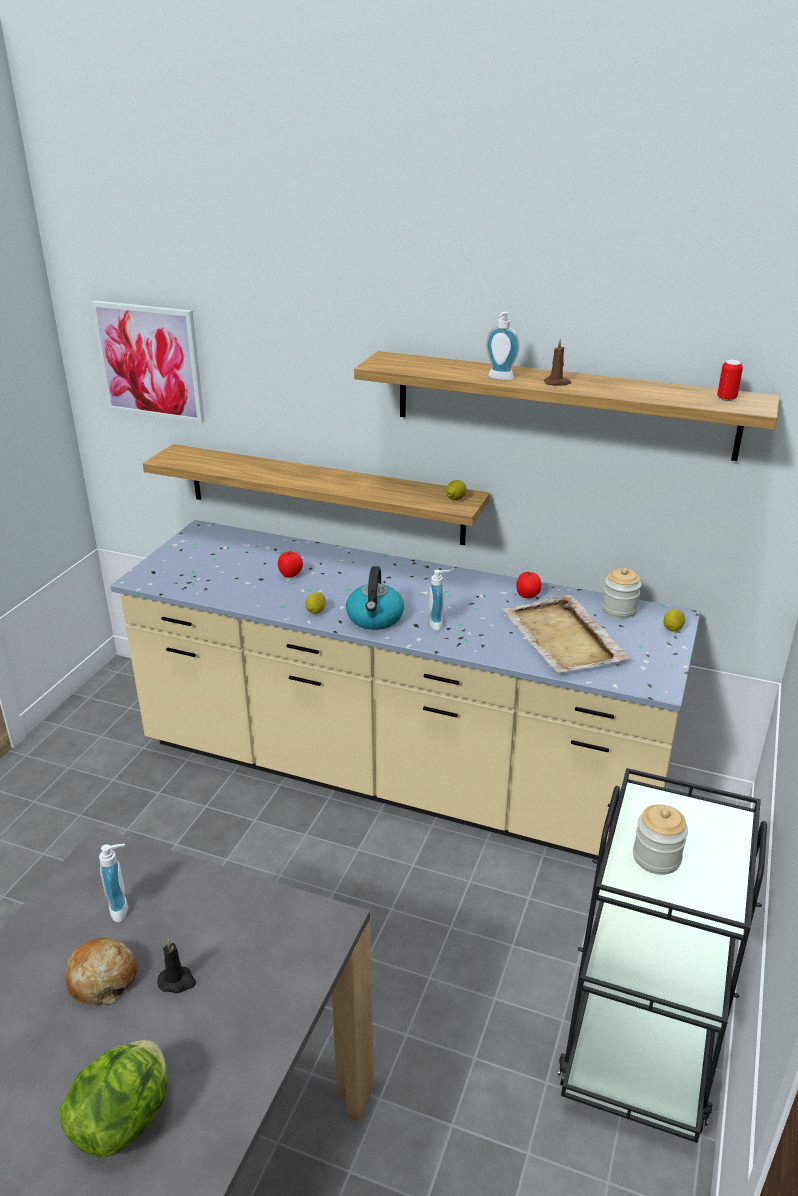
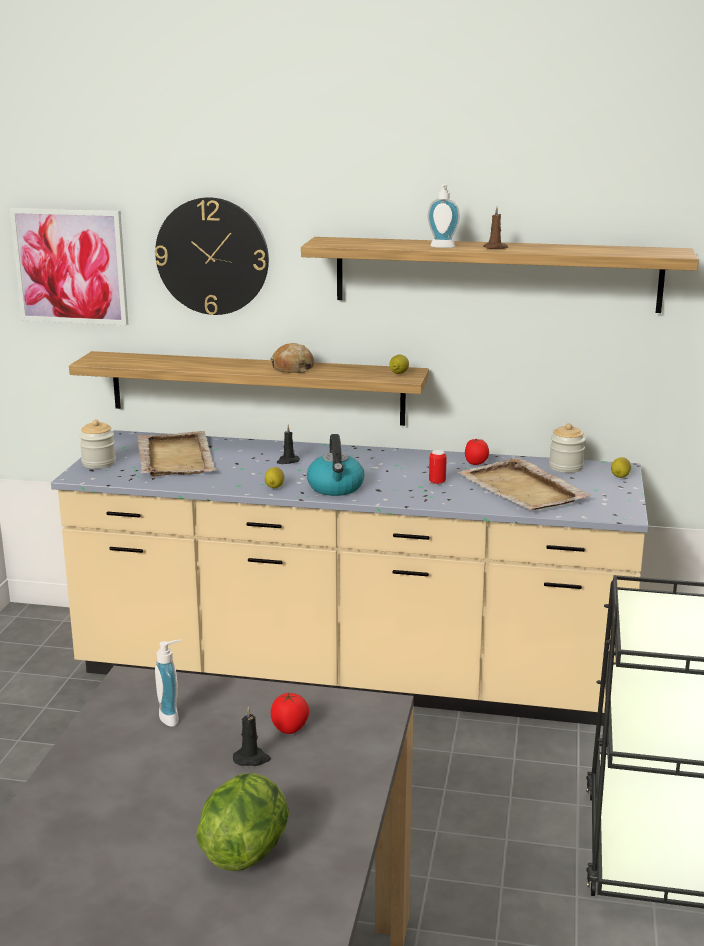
camera: 10 degrees left, 10 degrees down
(102, 979) = (177, 765): bread -> bread (292, 368)
(237, 561) = (175, 457): none -> beige tray
(280, 363) = (212, 256): none -> wall clock
(291, 575) = (236, 463): tomato -> tomato (290, 729)
(341, 576) = (287, 461): none -> black candle
(438, 624) = (400, 487): soap dispenser -> none
(656, 858) = (661, 634): jar -> jar (99, 463)
(726, 398) = (649, 251): can -> can (437, 482)

